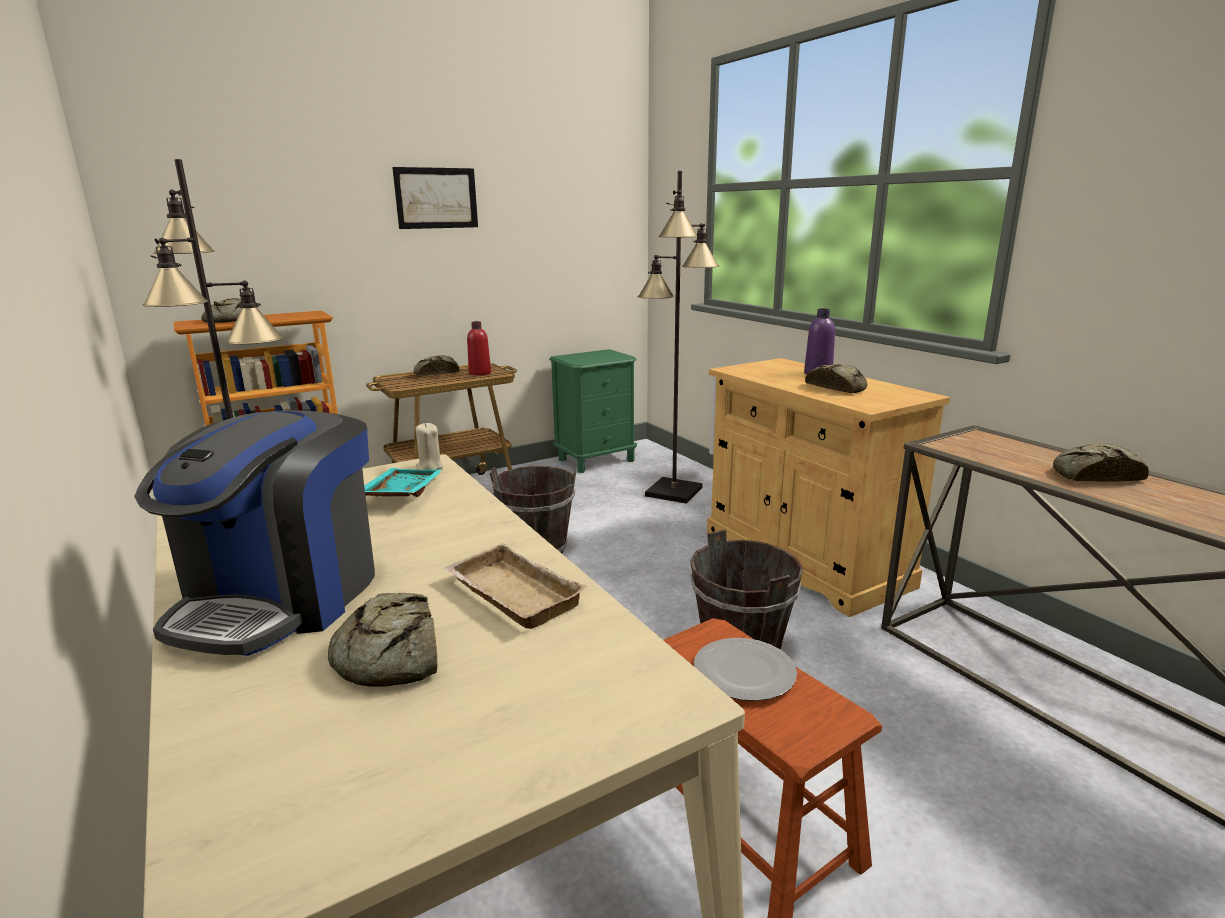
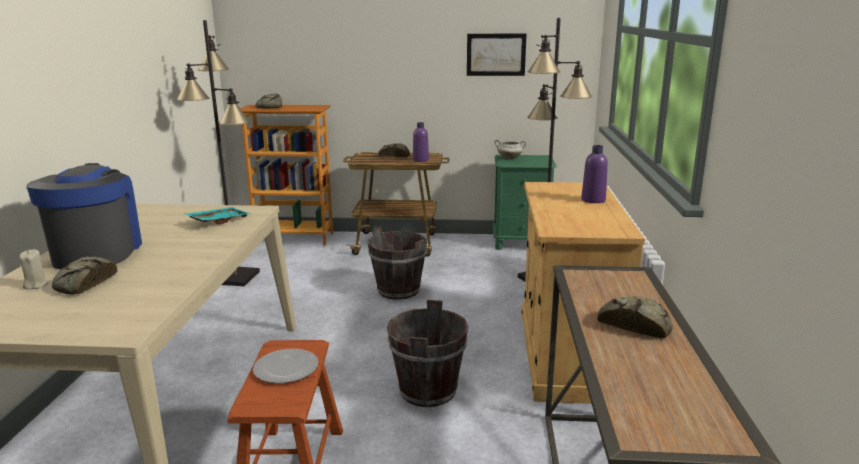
camera: 35 degrees right, 0 degrees up
(283, 597) = (97, 252): coffee machine -> coffee machine turned 120 degrees clockwise
(429, 467) = (256, 211): beige candle -> beige candle (36, 285)
(436, 198) = (416, 31): picture -> picture (496, 54)
(480, 373) = (420, 160): red bottle -> purple bottle
(509, 595) = (161, 277): beige tray -> none
(576, 358) = (509, 159): none -> white cooking pot
(837, 387) = (575, 213): bread -> none

